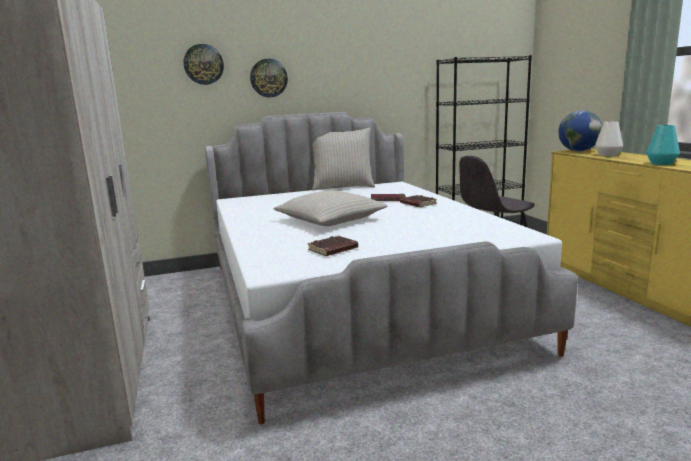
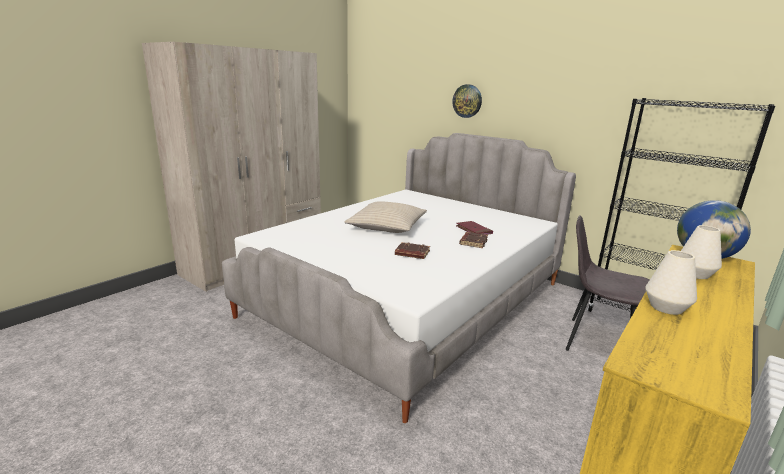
camera: 55 degrees right, 5 degrees up
(203, 64) = (424, 86): wall clock -> none
(333, 250) = (313, 241): brown book -> brown book (411, 253)
(343, 187) = (495, 209): beige pillow -> none
(661, 163) = (666, 307): turquoise vase -> white vase

